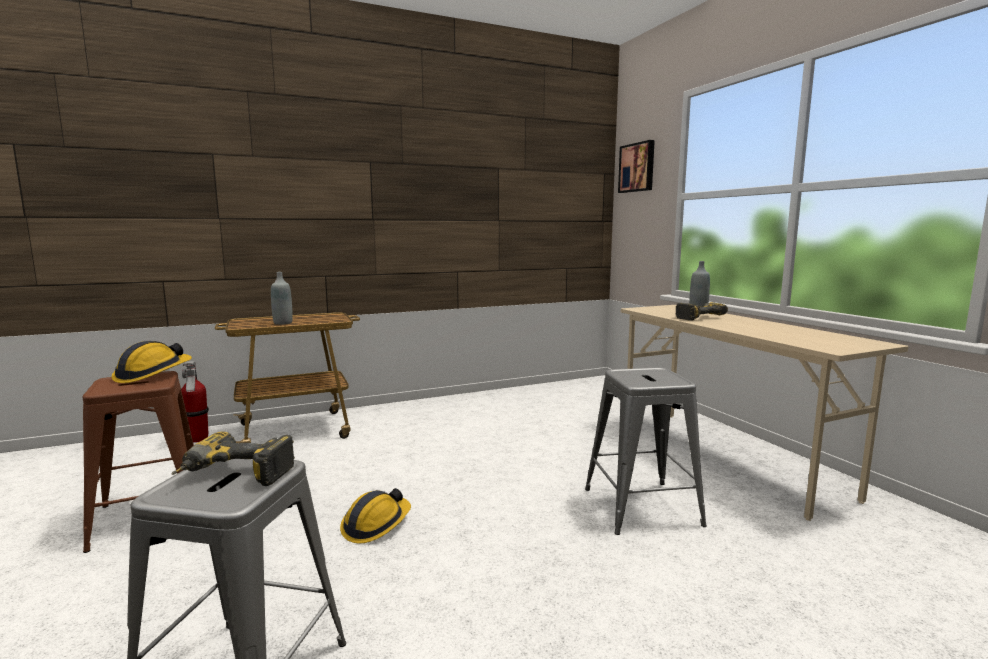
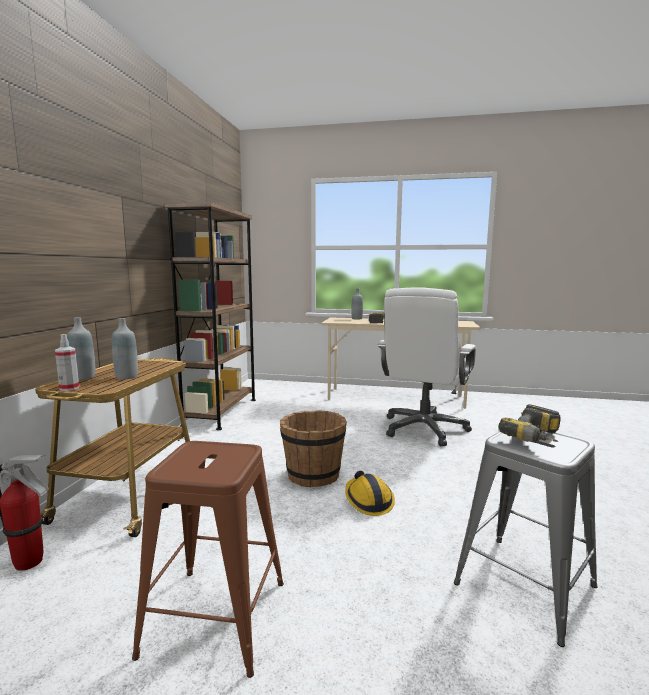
camera: 55 degrees left, 0 degrees up
(152, 374) = (187, 449): hard hat -> none
(234, 322) = (69, 388): none -> spray bottle
(268, 318) = (83, 377): none -> grey bottle
(406, 480) = (313, 475): none -> brown bucket
(495, 397) = (221, 412): none -> brown bookcase
(637, 167) = (269, 224): picture -> none
(641, 507) = (424, 429): grey stool -> white office chair

